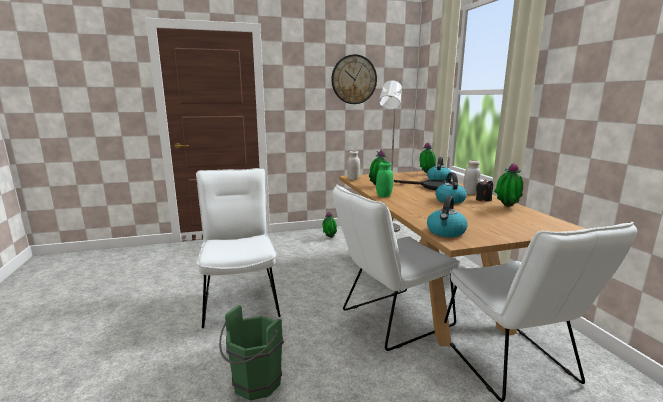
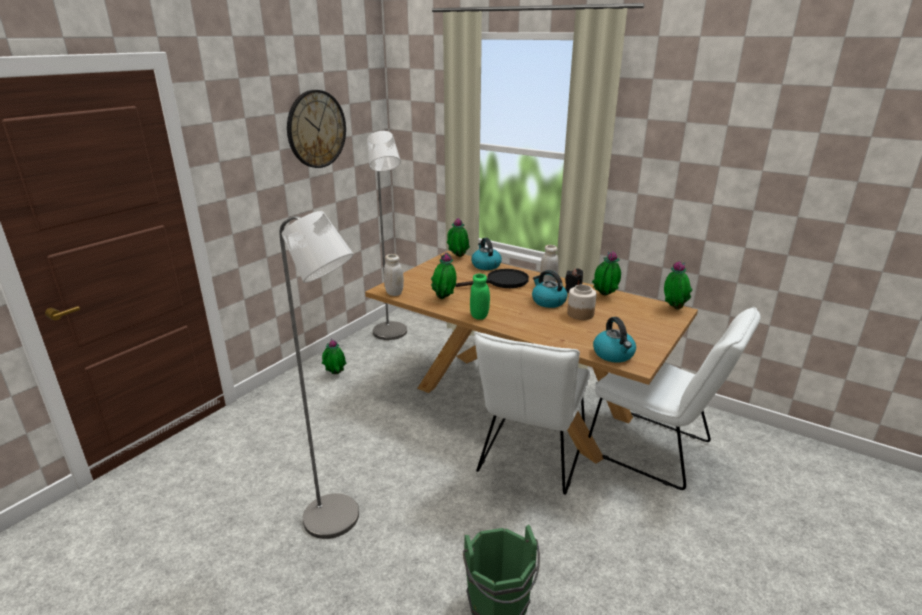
camera: 40 degrees left, 10 degrees up
(241, 298) = (339, 522): white chair -> grey floor lamp
(463, 210) = (580, 314): none -> jar
(566, 225) = (673, 308): none -> potted plant

